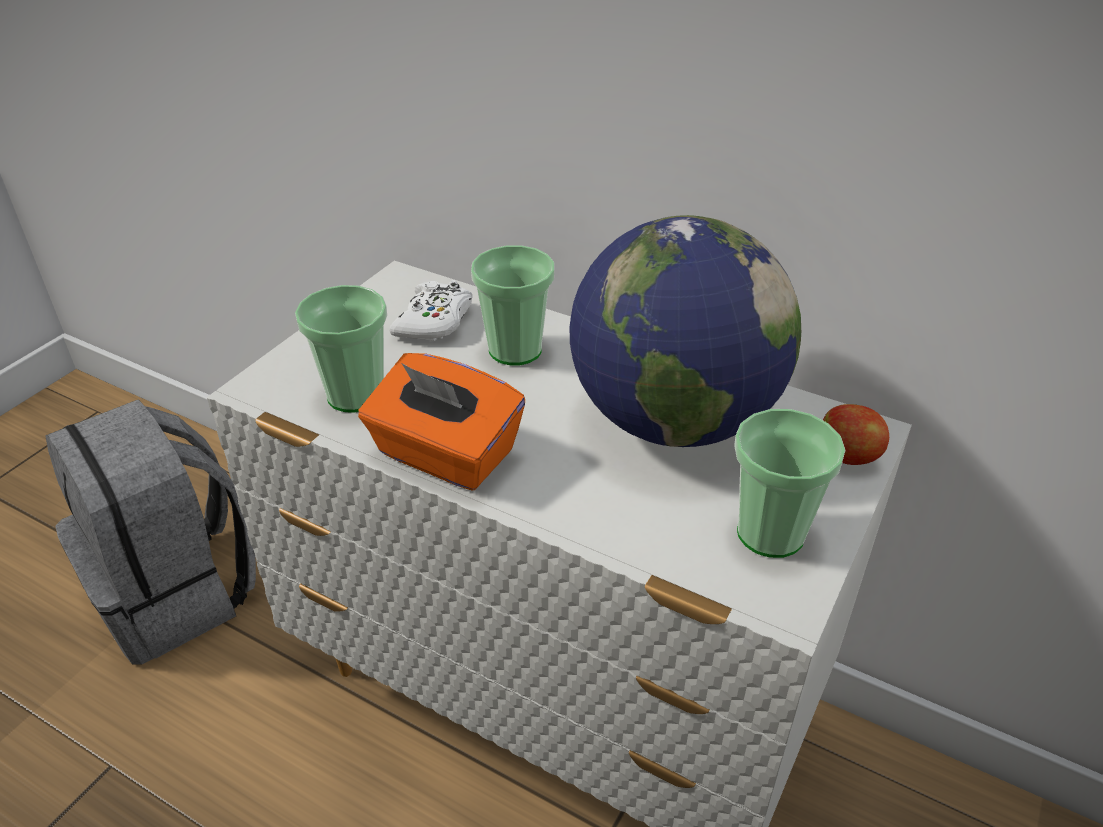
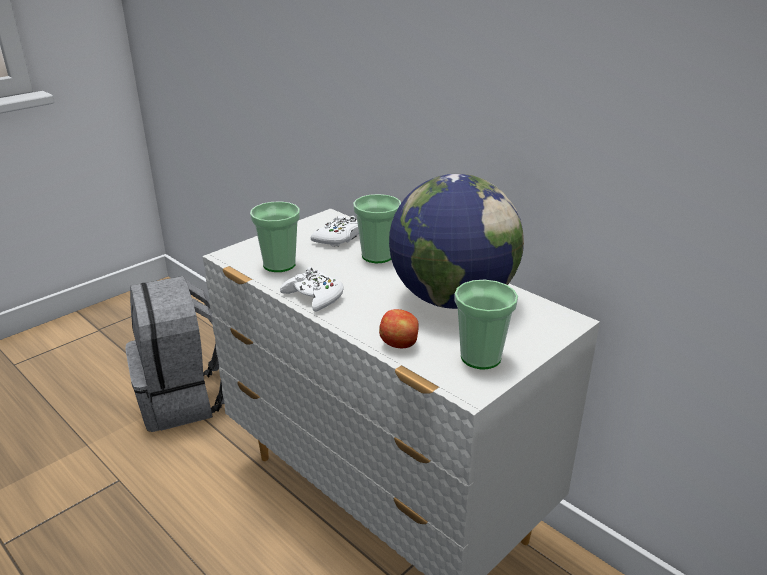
camera: 15 degrees right, 10 degrees down
(445, 455) = (314, 297): orange tissue box -> white game controller
(848, 457) = (549, 330): apple -> apple (400, 344)

